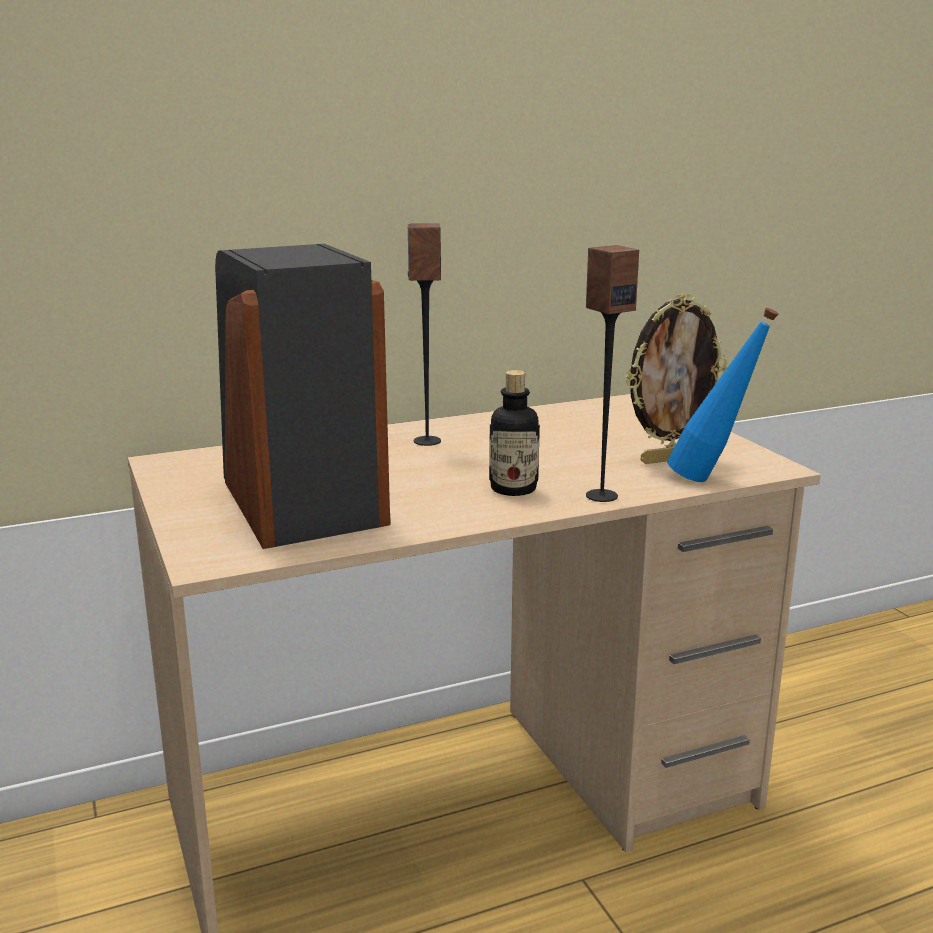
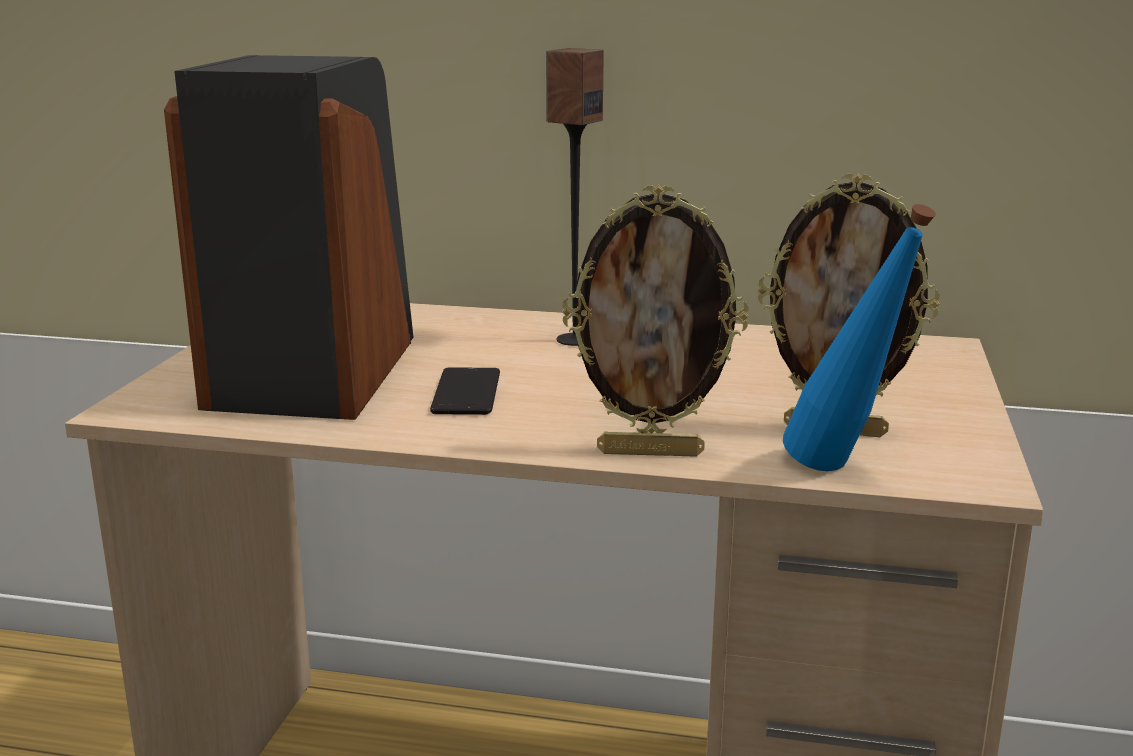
camera: 35 degrees right, 0 degrees up
(427, 490) = (466, 393): none -> phone
(513, 489) = (562, 416): bottle -> none
(601, 496) = (651, 452): speaker -> picture frame

